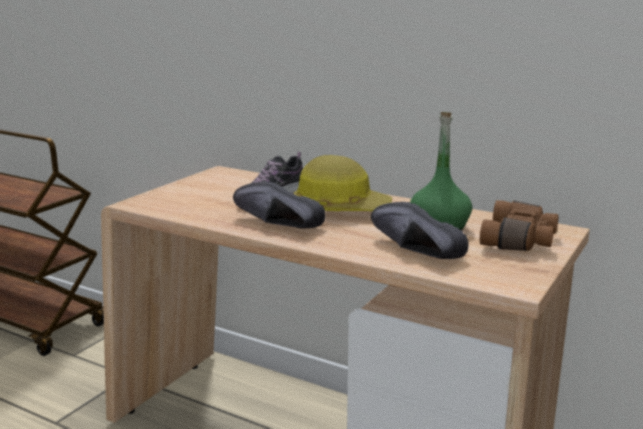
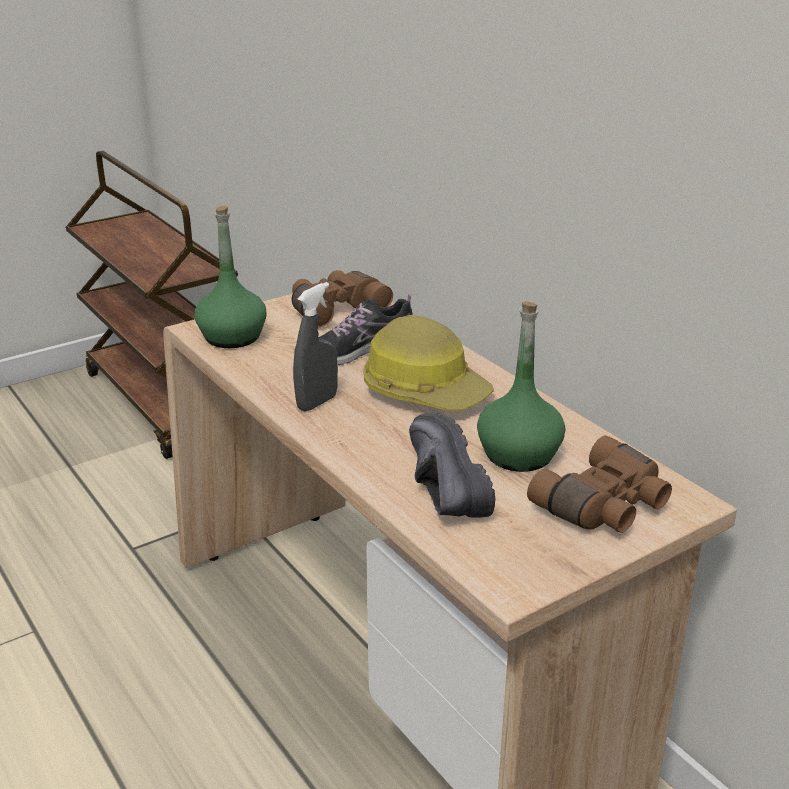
camera: 25 degrees right, 10 degrees up
(167, 204) = (232, 337): none -> green bottle
(226, 181) = (335, 309): none -> brown binoculars
(274, 226) = (317, 403): black shoe -> grey spray bottle

